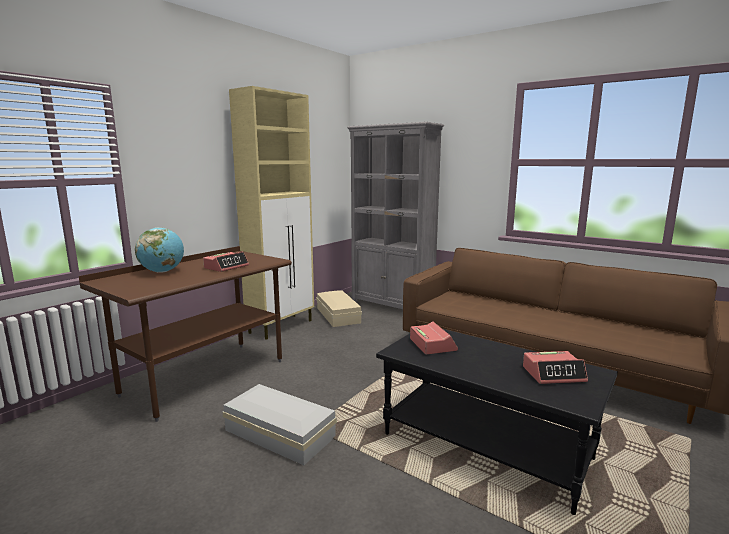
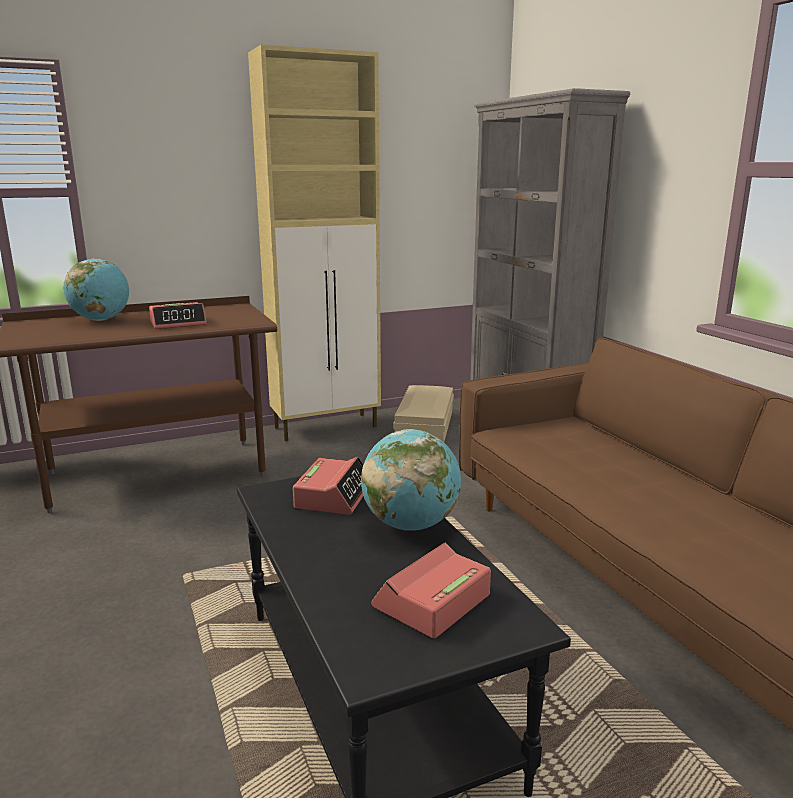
camera: 30 degrees right, 5 degrees up
(279, 432) = (143, 569): white storage box -> none
(489, 348) = (410, 525): none -> globe
(553, 374) = (431, 602): alarm clock -> alarm clock turned 105 degrees clockwise

